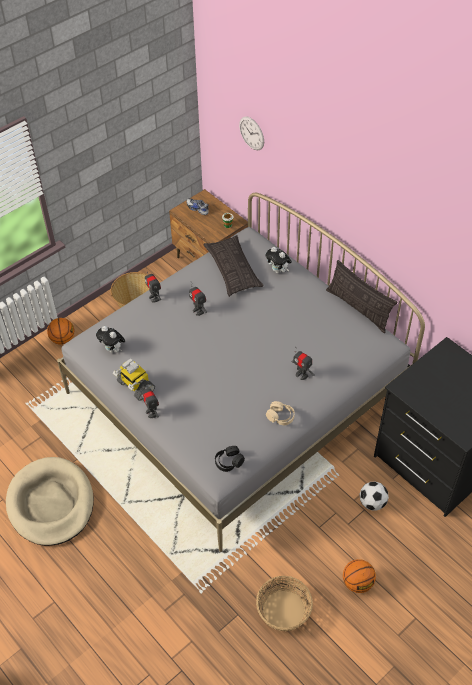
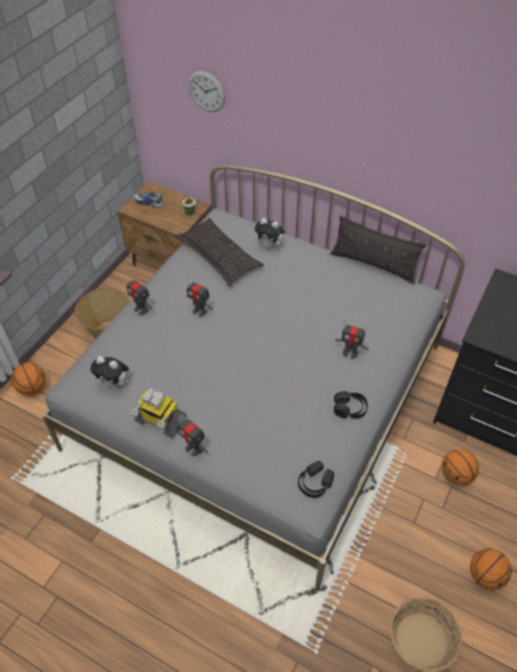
camera: 20 degrees left, 0 degrees up
(51, 503) = (86, 598): beige dog bed -> none
(280, 416) = (349, 408): beige headphones -> black headphones
(372, 502) = (456, 475): football -> basketball

